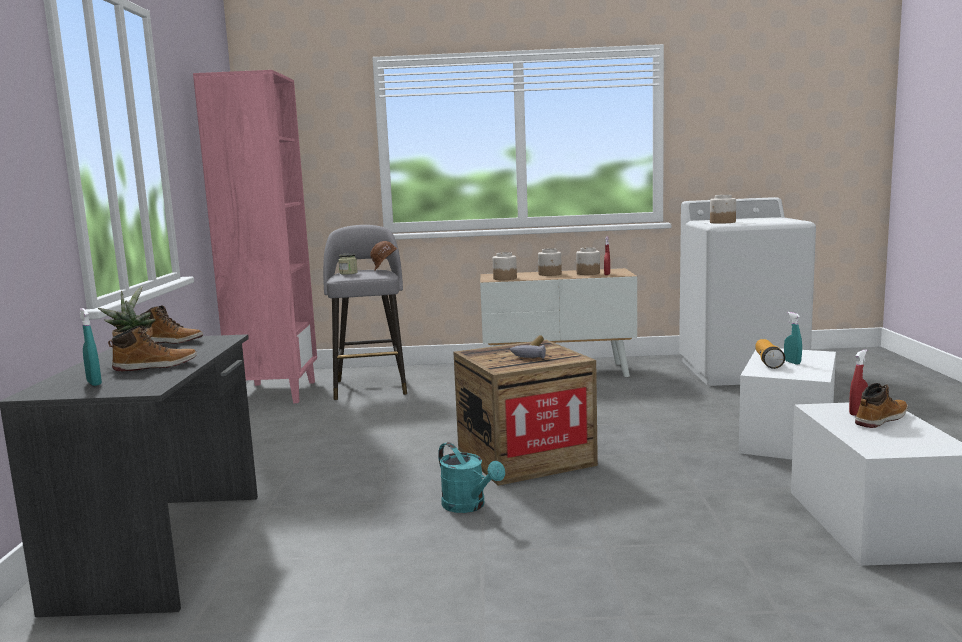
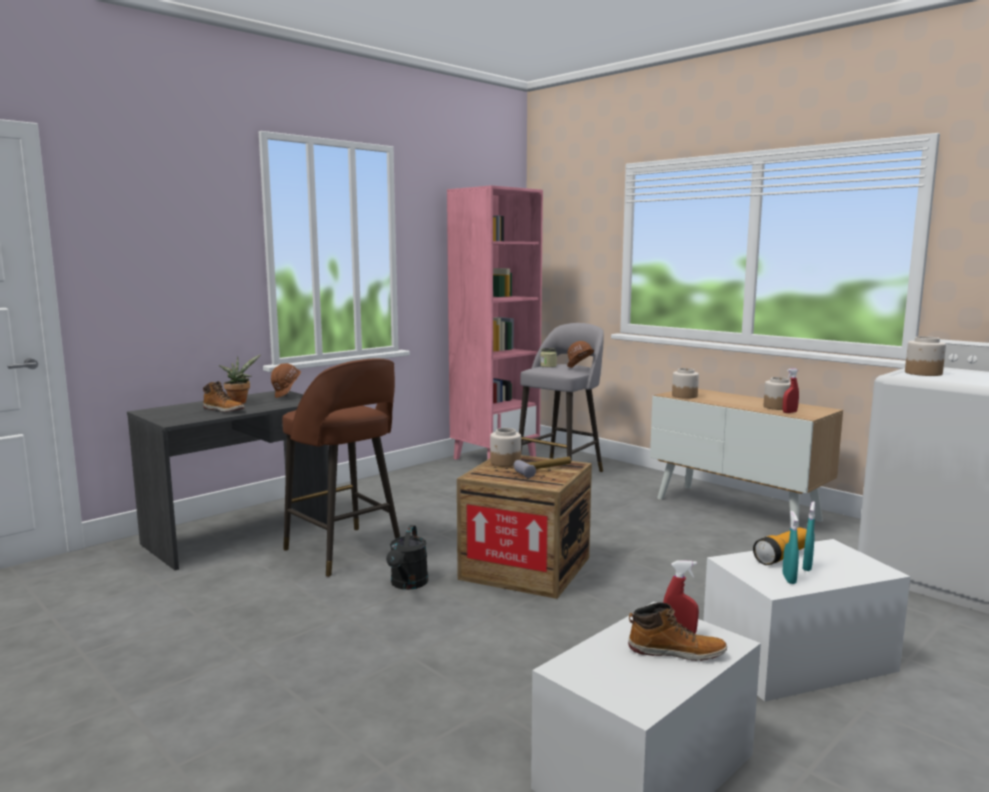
camera: 45 degrees right, 0 degrees up
(94, 383) = (176, 412): turquoise spray bottle -> turquoise spray bottle (789, 579)
(173, 341) = (287, 396): boot -> brown hard hat
(340, 510) = (345, 552): none -> brown stool
(469, 506) = (407, 584): turquoise watering can -> black watering can
(550, 274) = (740, 400): jar -> jar (505, 462)

